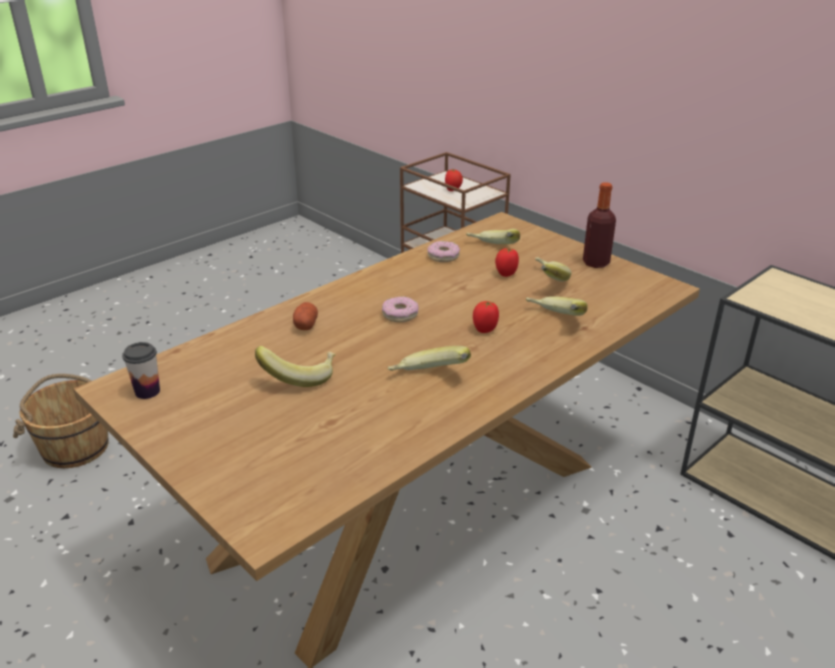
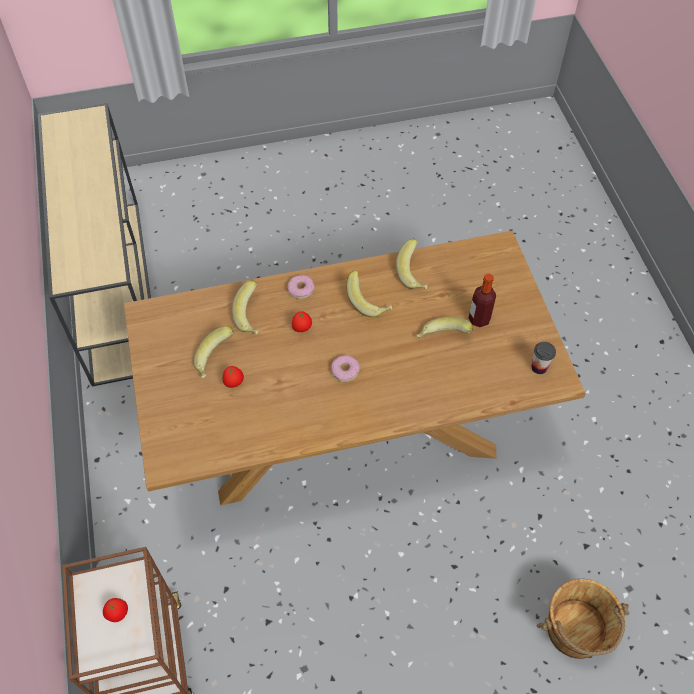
camera: 150 degrees left, 25 degrees up
(305, 324) = (415, 390): potato -> none
(443, 256) = (259, 432): donut -> donut (301, 290)
(491, 250) = (215, 422): banana -> banana (414, 274)
(596, 263) = (157, 364): bottle -> bottle (479, 319)

